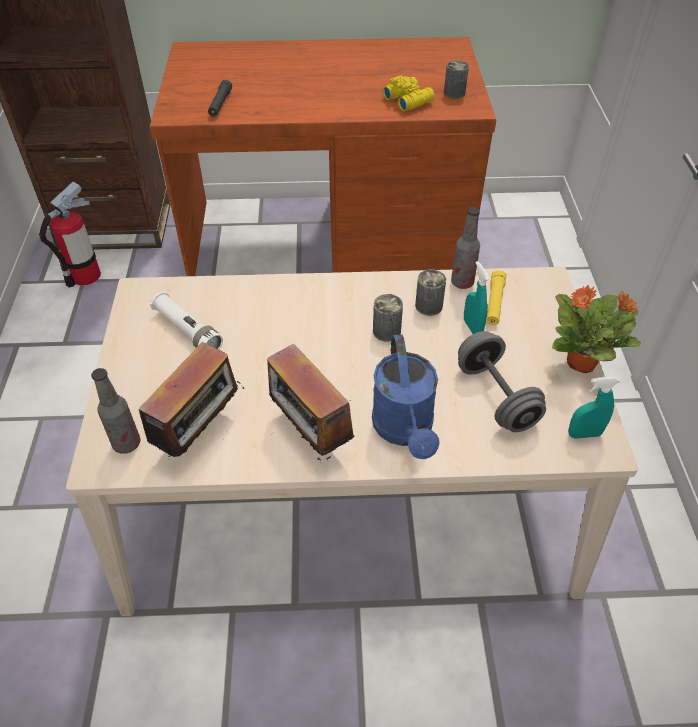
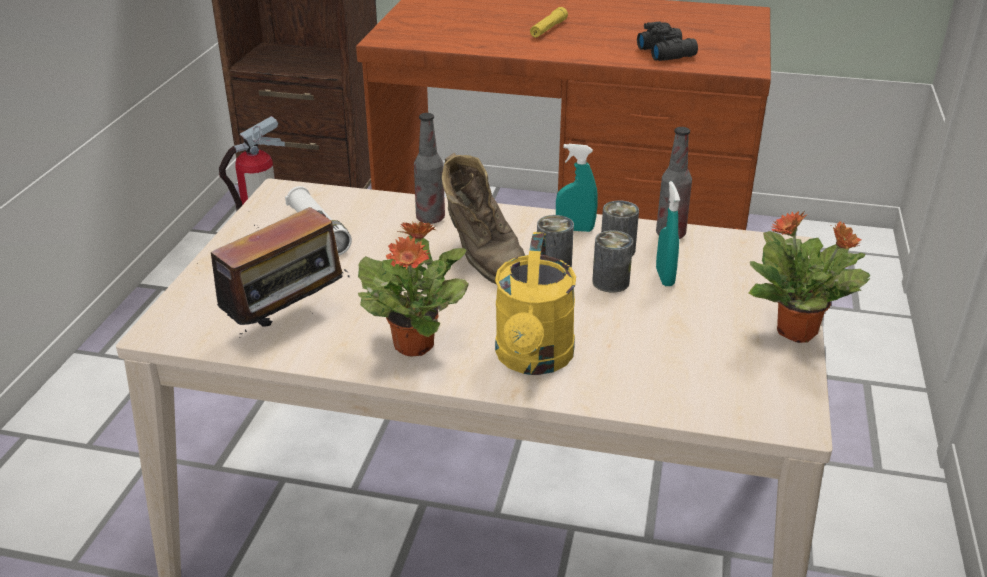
camera: 15 degrees right, 15 degrees down
(126, 443) = (201, 318): bottle -> bottle (430, 218)
(220, 104) = (443, 35): black flashlight -> none
(310, 434) = (414, 344): radio -> potted plant
(329, 334) = (482, 258): none -> brown boot
(405, 430) = (533, 360): blue watering can -> yellow watering can
(408, 100) = (666, 52): yellow binoculars -> black binoculars
(454, 93) = (727, 52): can -> can (610, 282)
(494, 303) = (704, 259): yellow flashlight -> yellow flashlight (548, 29)
(496, 396) = (666, 347): grey dumbbell -> none
(584, 434) = (770, 402): turquoise spray bottle -> turquoise spray bottle (575, 229)

